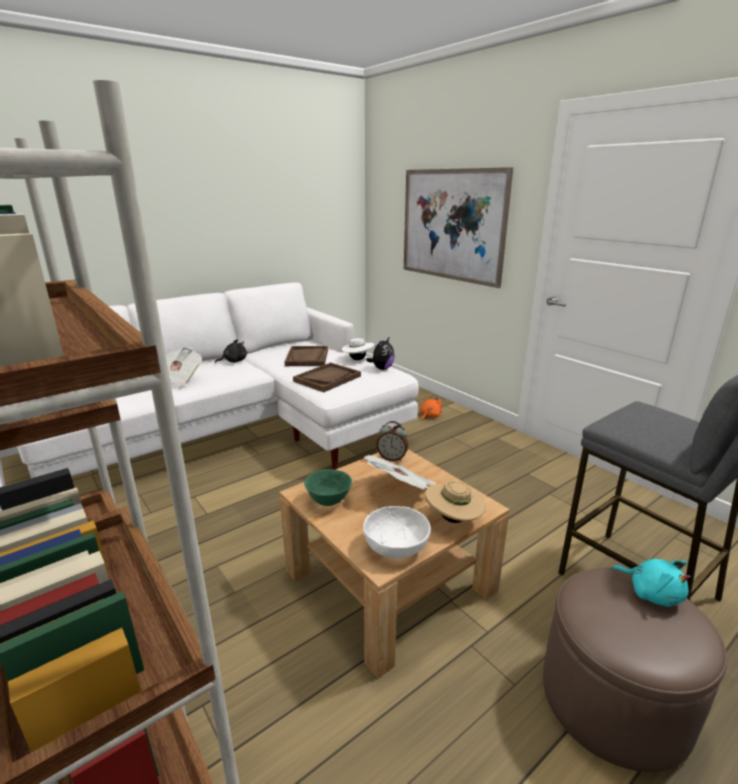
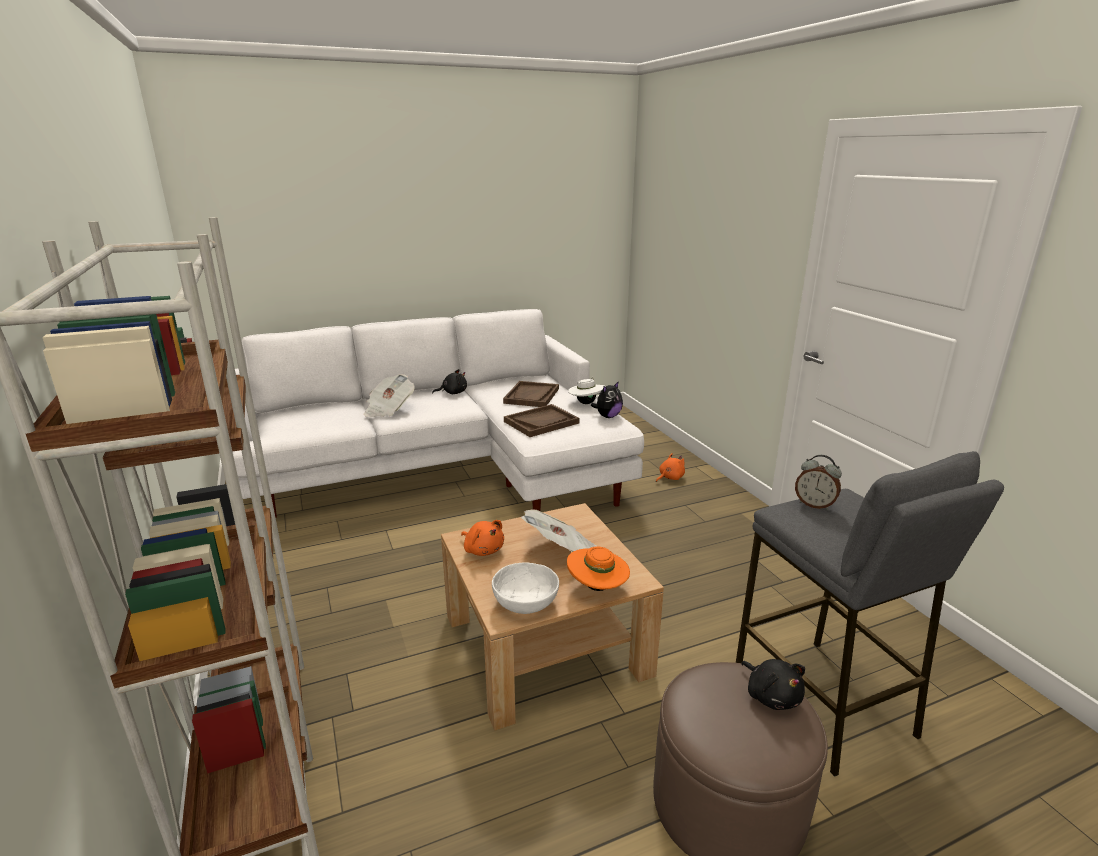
camera: 15 degrees right, 0 degrees up
(328, 500) = (483, 549): green bowl -> orange plush toy
(392, 458) = (568, 517): alarm clock -> alarm clock (814, 504)
(451, 225) = (715, 253): picture -> none
(453, 519) = (597, 587): beige hat -> orange hat
(651, 593) = (771, 695): turquoise plush toy -> black plush toy

